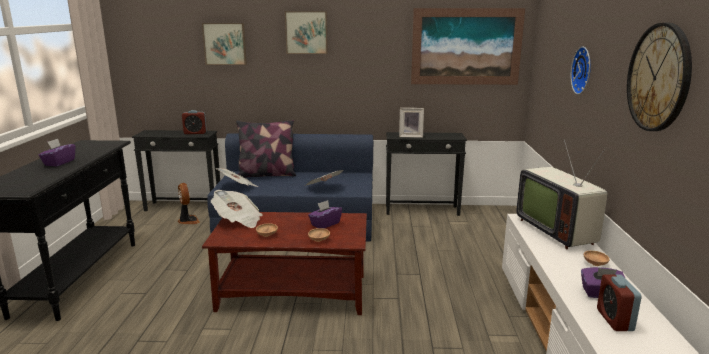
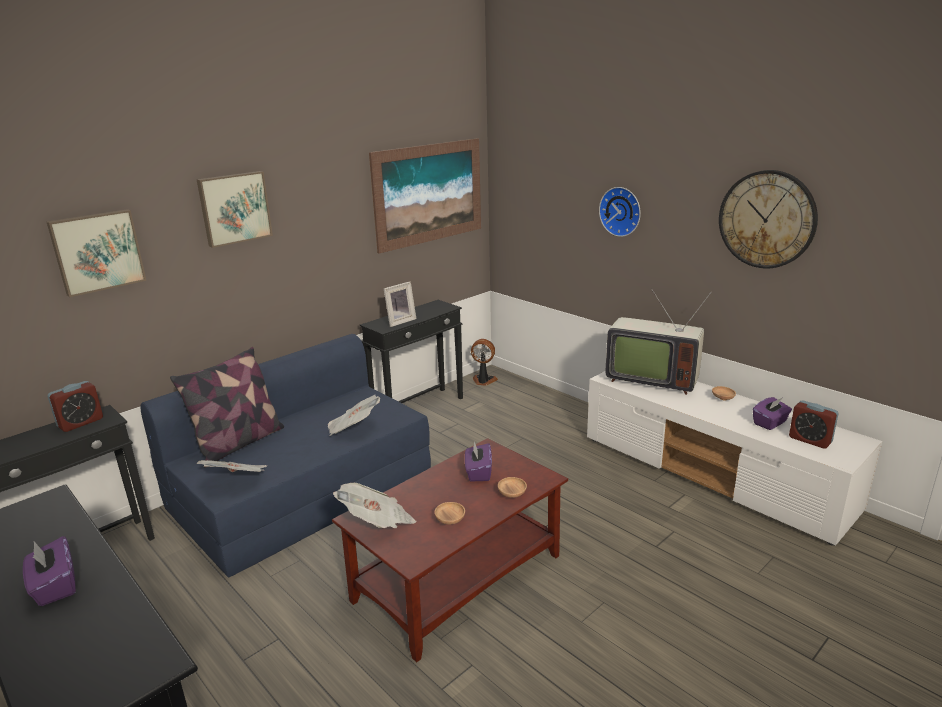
camera: 45 degrees left, 5 degrees up
(188, 221) = (135, 574): fan -> fan (483, 381)

